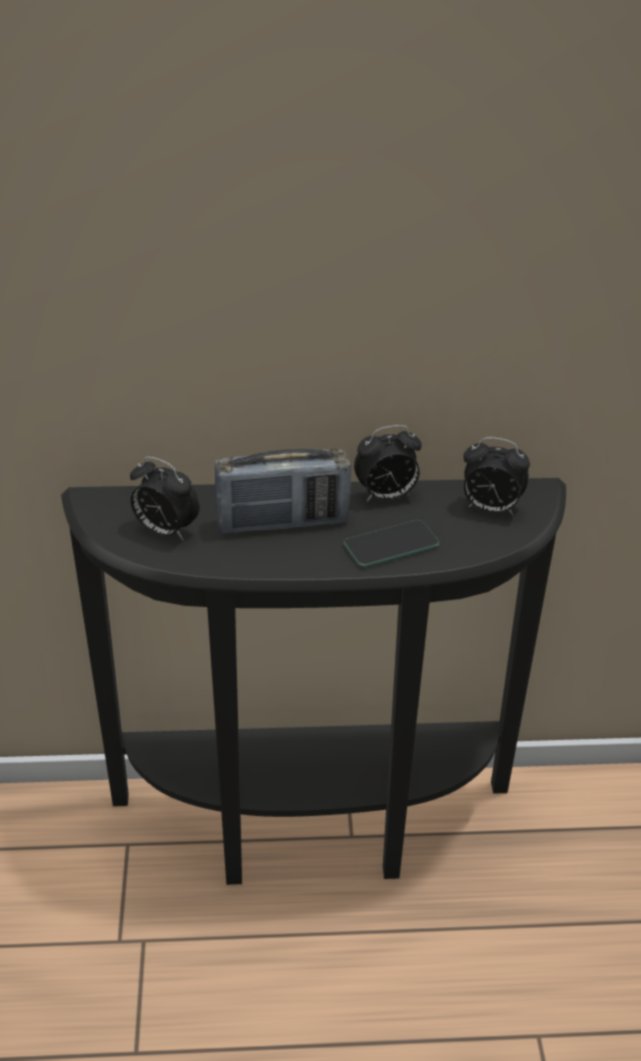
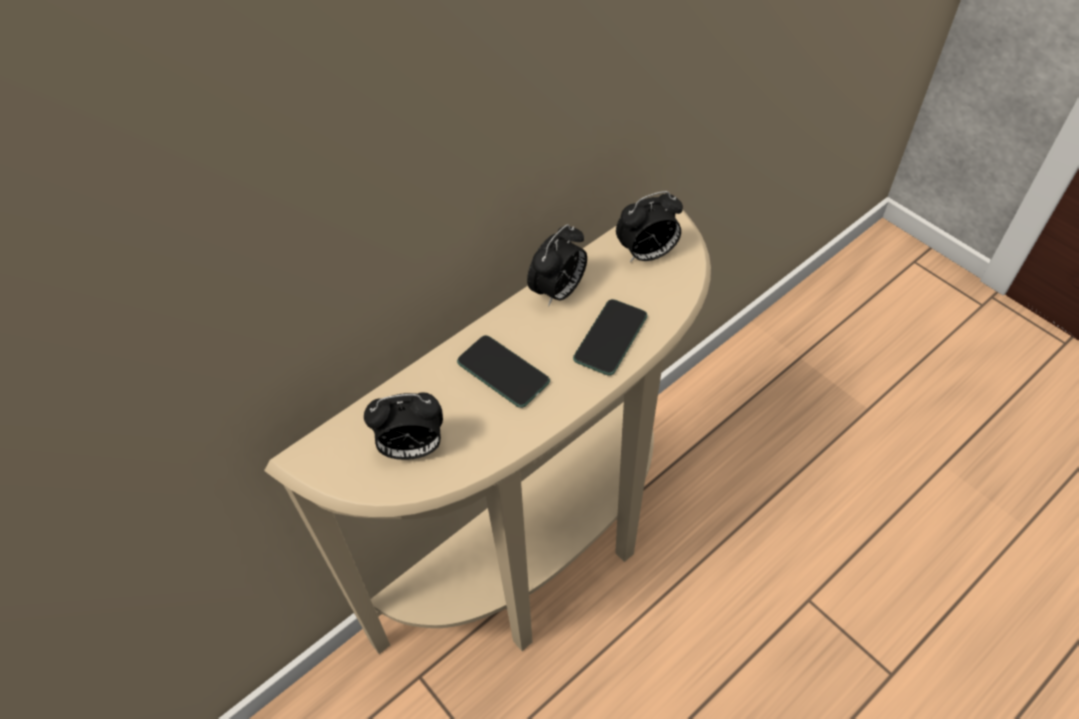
camera: 35 degrees left, 15 degrees up
(282, 522) = (503, 372): radio -> phone
(314, 830) = (546, 560): black console table -> beige console table

